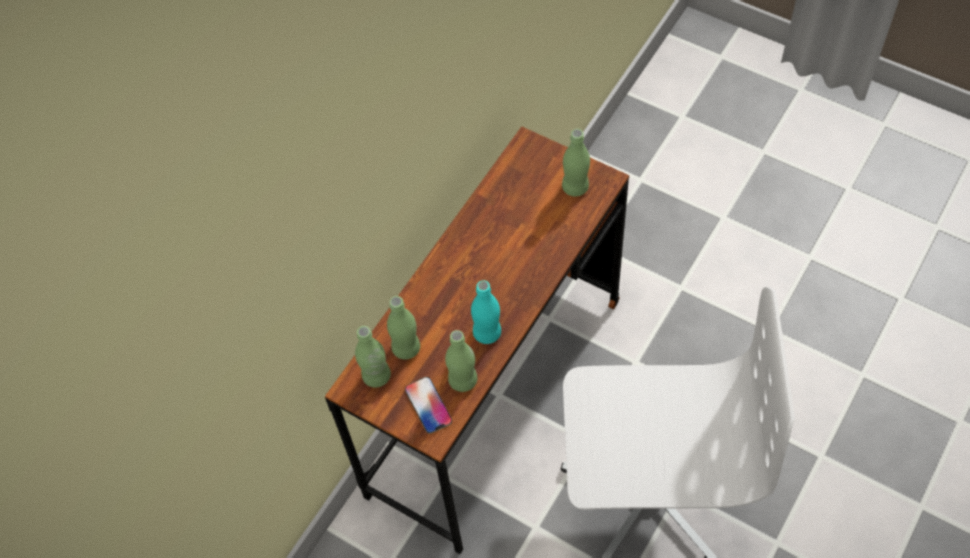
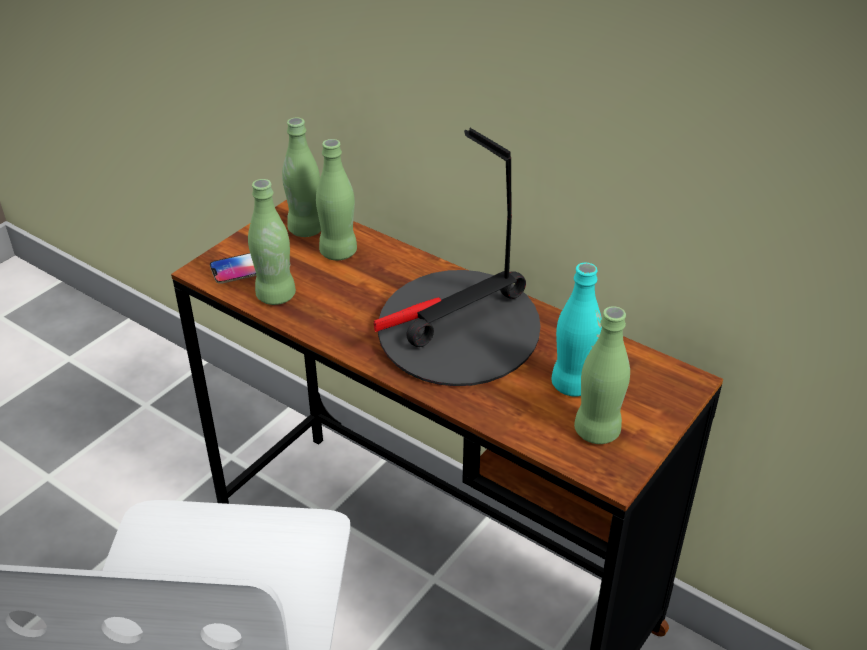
camera: 90 degrees right, 20 degrees down
(487, 333) = (342, 320): turquoise bottle -> turquoise bottle (573, 385)
(493, 262) = (458, 332): none -> table lamp

